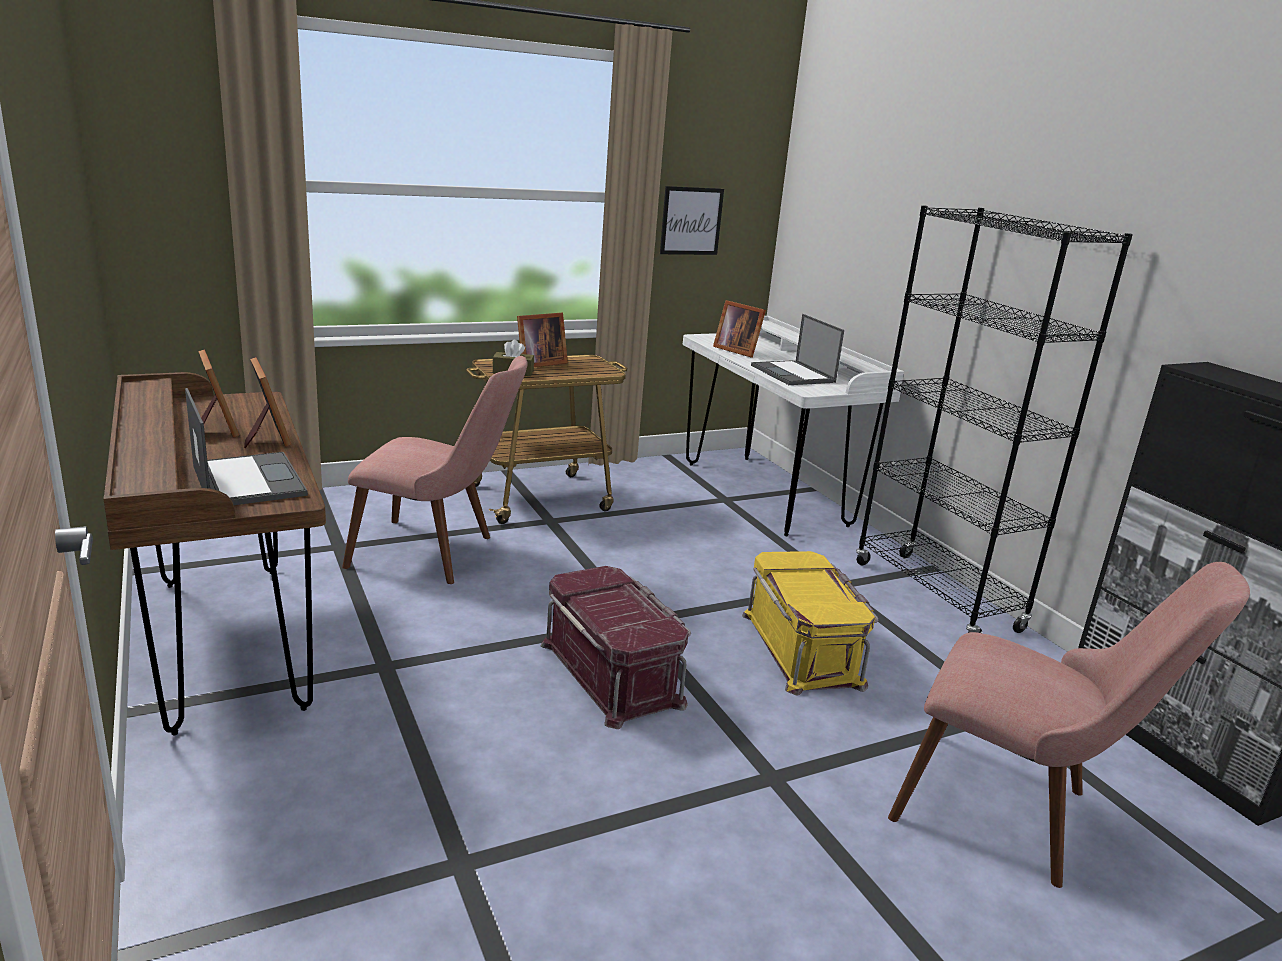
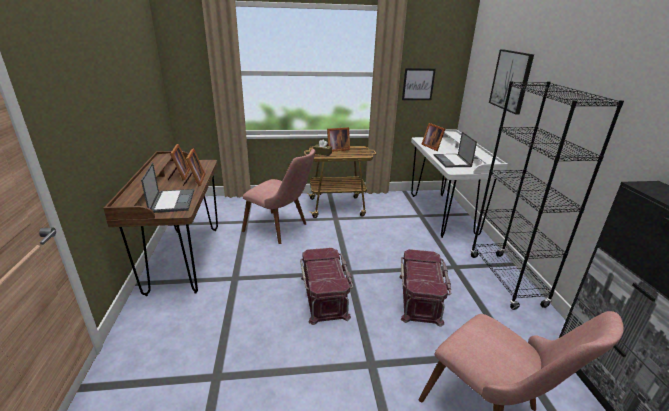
camera: 20 degrees right, 5 degrees up
(803, 649) = (420, 298): yellow storage box -> red storage box
(892, 210) = (511, 80): none -> picture

